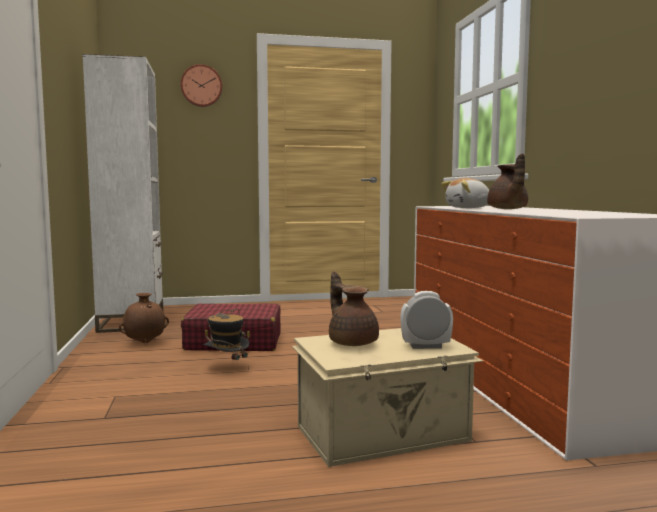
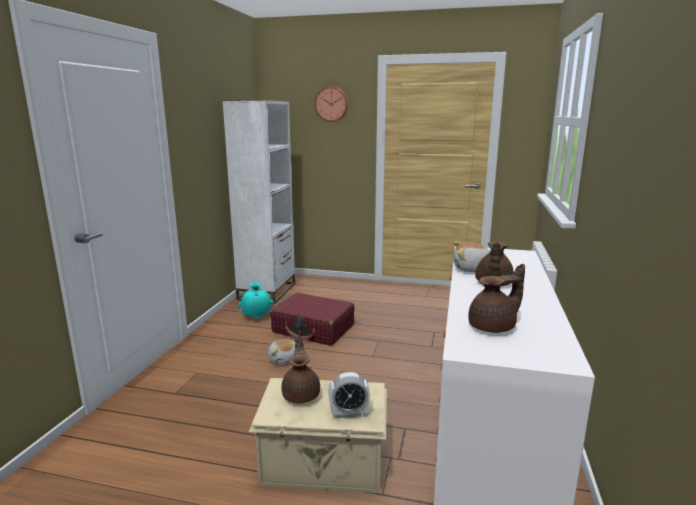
camera: 25 degrees right, 10 degrees up
(145, 343) = (257, 318): brown vase -> turquoise vase
(226, 368) = (284, 359): hat -> plush toy
(425, 346) = (349, 413): alarm clock -> alarm clock turned 150 degrees clockwise
(572, 213) = (494, 327): none -> brown teapot

